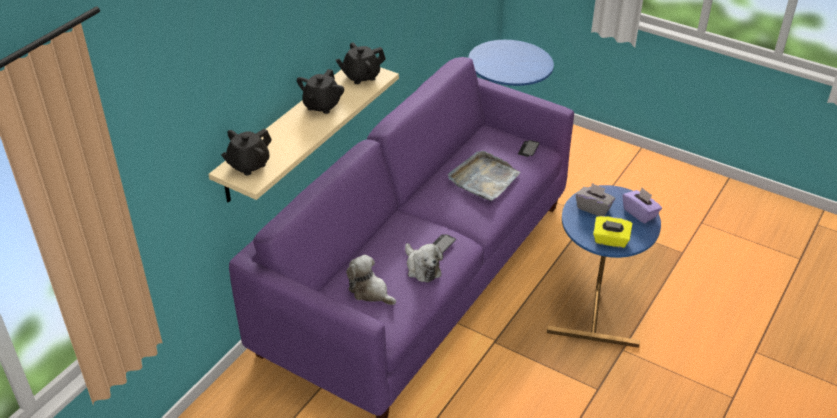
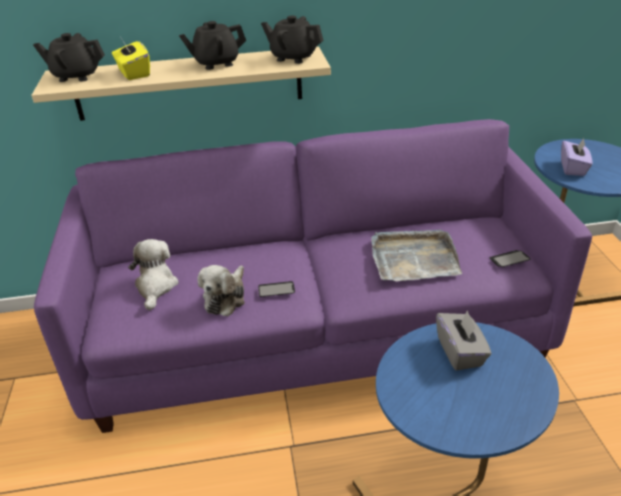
camera: 50 degrees right, 5 degrees down
(610, 240) = (420, 405): yellow tissue box -> yellow tissue box (133, 73)
(640, 213) = (518, 402): purple tissue box -> purple tissue box (573, 168)

